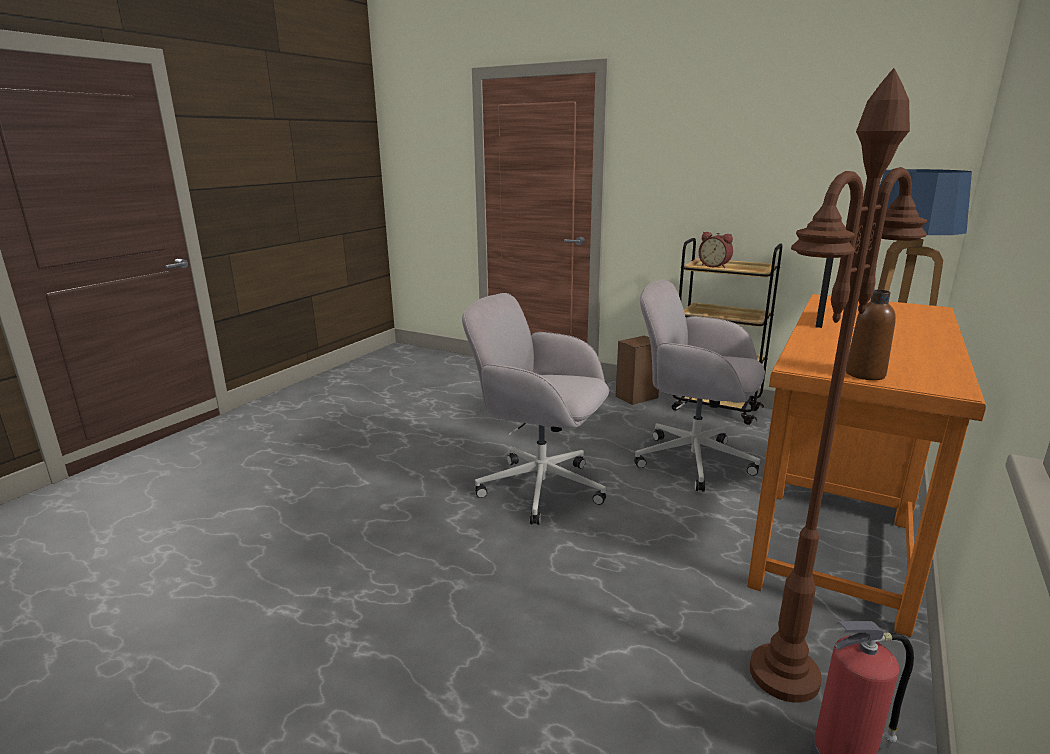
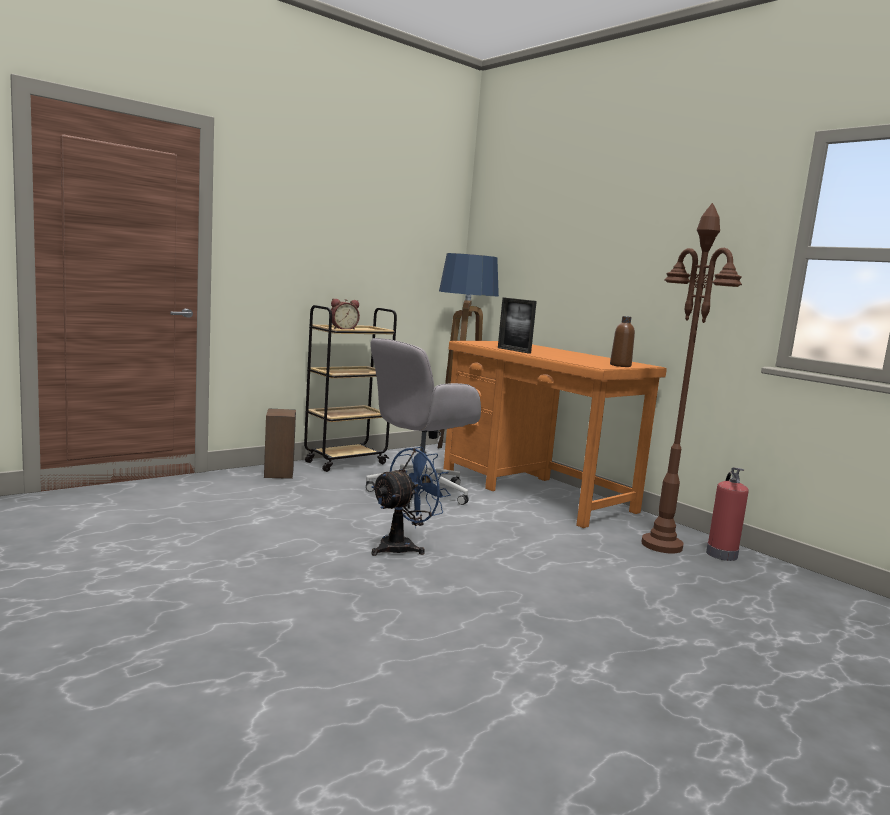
camera: 70 degrees left, 10 degrees down
(540, 488) = (403, 546): grey office chair -> blue fan

